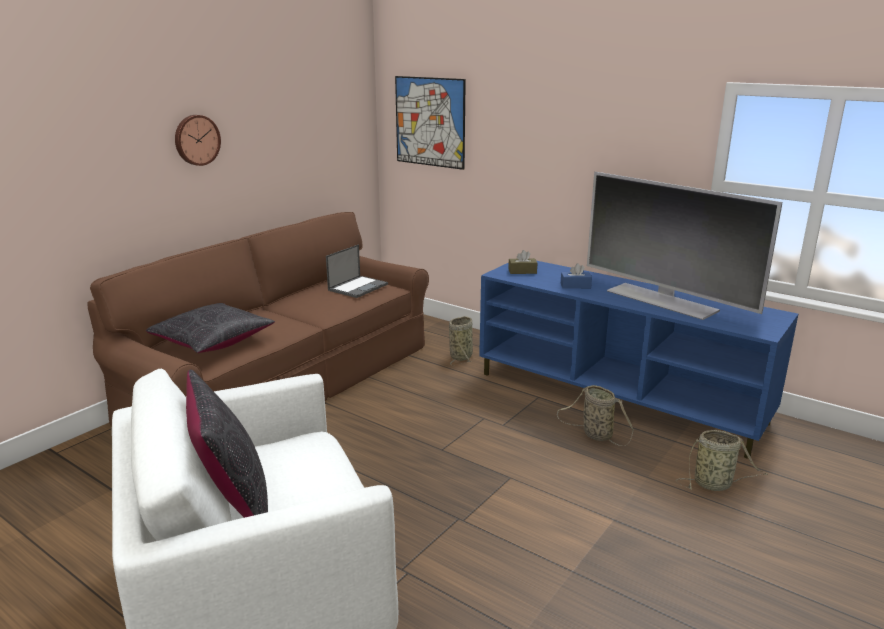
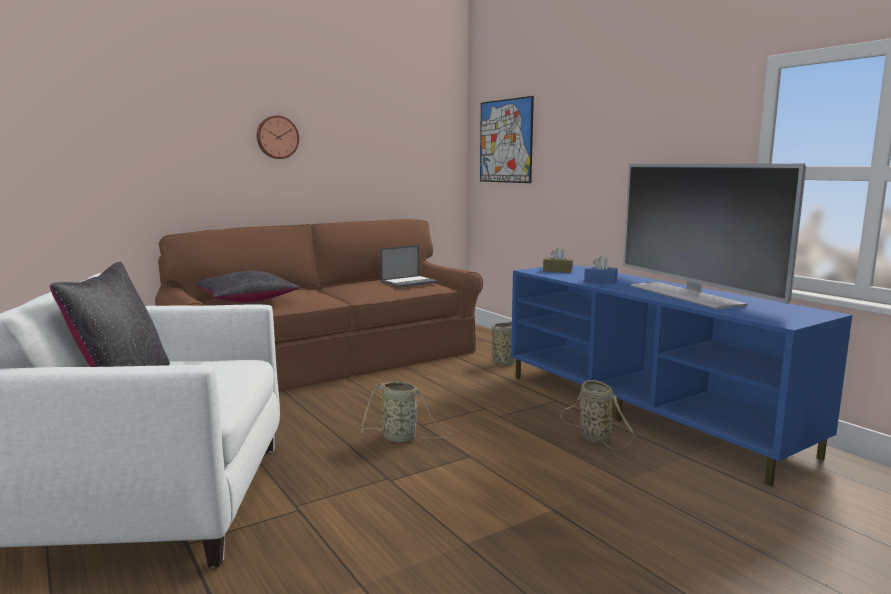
camera: 20 degrees right, 10 degrees down
(715, 484) = (705, 501): basket -> basket (402, 438)

